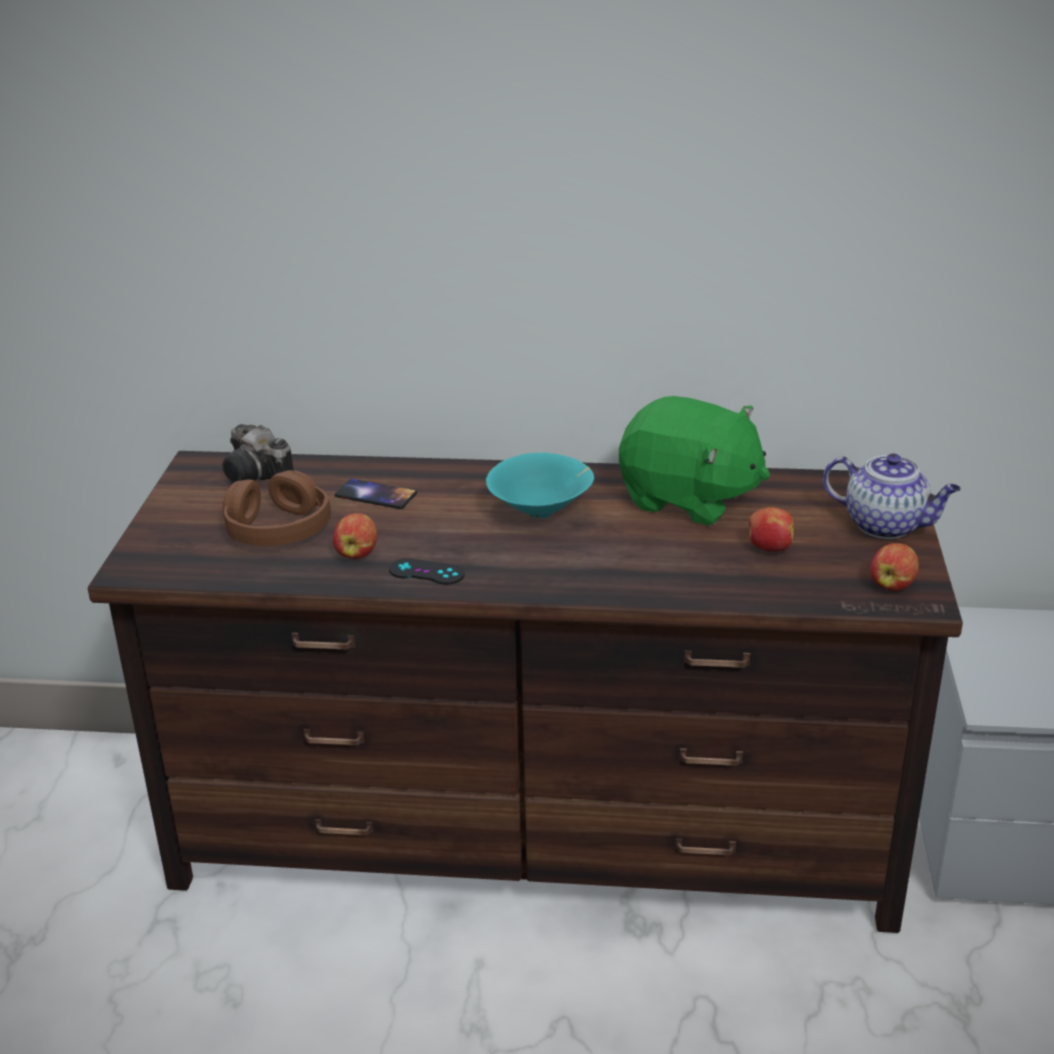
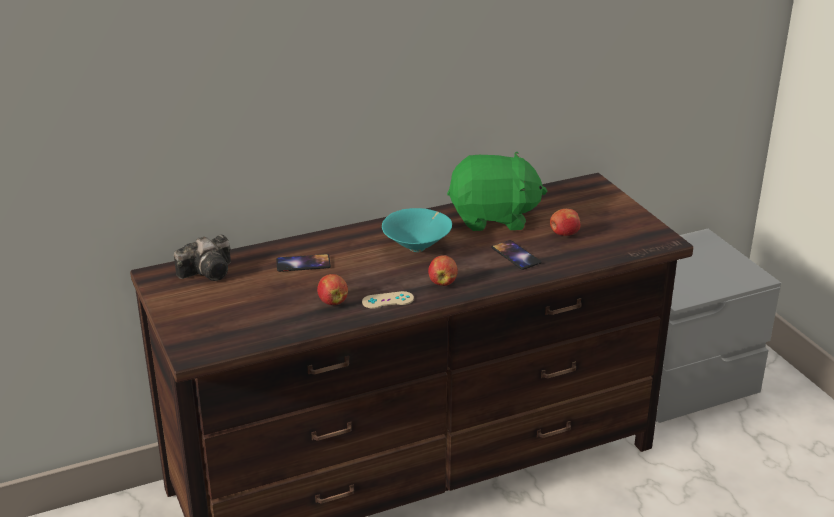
camera: 30 degrees left, 0 degrees up
(259, 476) = (210, 272): camera -> camera turned 45 degrees counterclockwise
(277, 528) = (262, 300): brown headphones -> none
(426, 572) = (388, 300): black game controller -> beige game controller
(665, 559) = (516, 255): none -> phone
(887, 525) = (611, 205): teapot -> none
(892, 585) = (644, 237): apple -> apple (442, 282)

